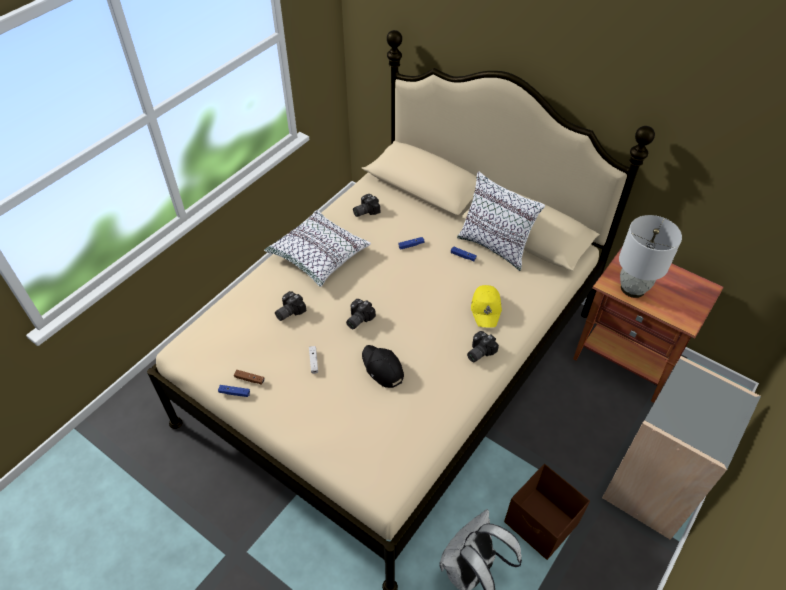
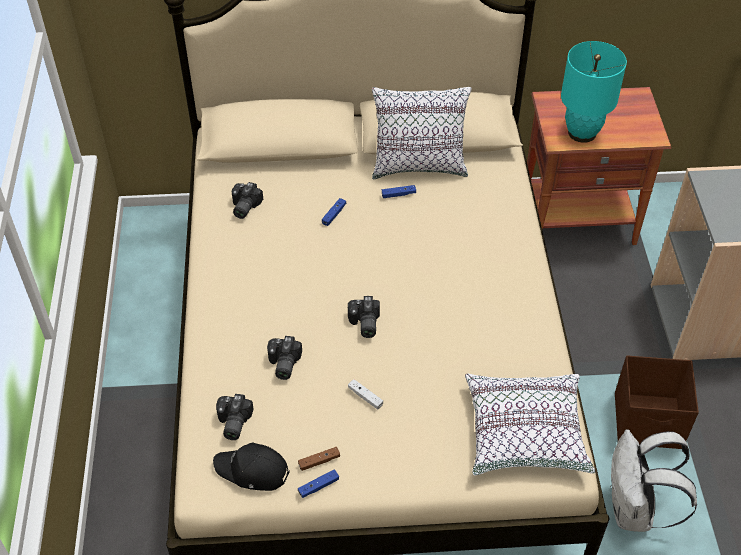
camera: 40 degrees left, 0 degrees up
(319, 255) = (246, 285): white pillow -> white pillow (525, 432)
(382, 368) = (440, 356): black cap -> black cap (252, 471)
(478, 351) = (510, 279): camera -> camera (232, 423)
(486, 309) = (475, 233): yellow cap -> none
(633, 288) = (581, 132): white table lamp -> turquoise table lamp

